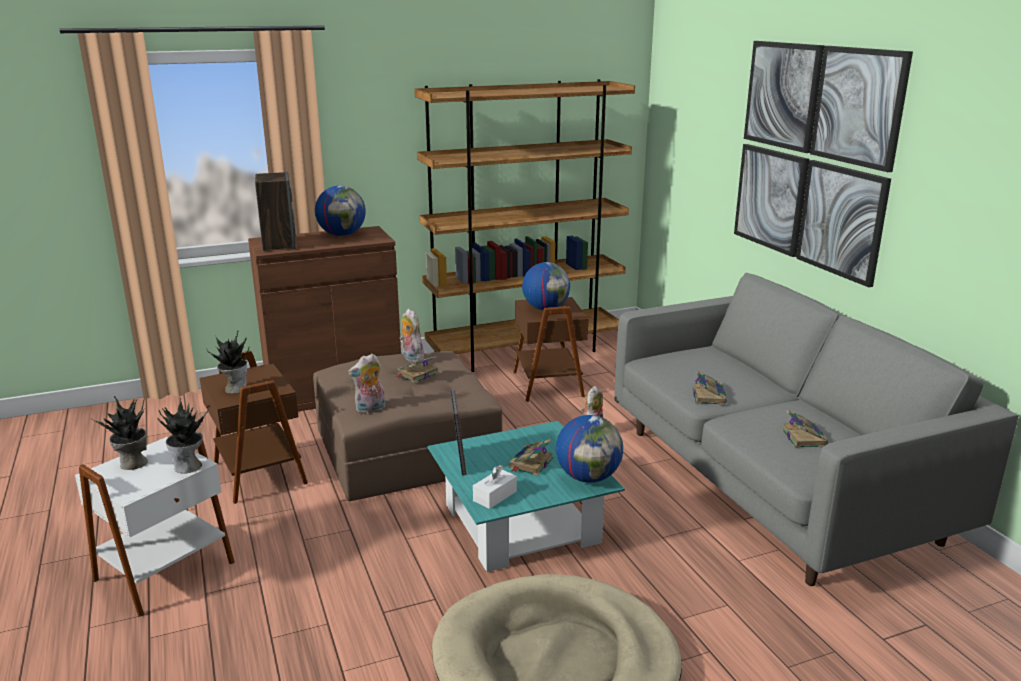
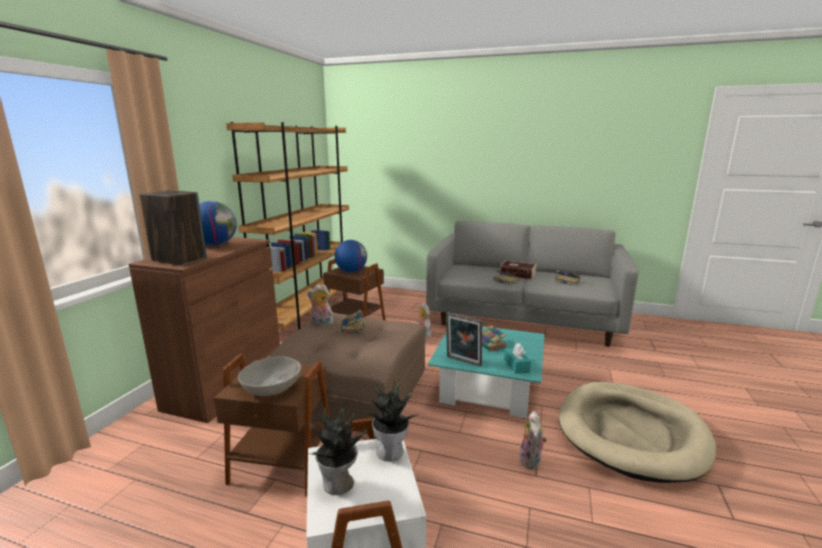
camera: 50 degrees left, 5 degrees down
(235, 388) = (272, 387): potted plant -> grey bowl
(370, 410) = (373, 358): plush toy -> plush toy (531, 461)
(495, 496) = (516, 366): white tissue box -> turquoise tissue box
(588, 477) = (523, 337): globe -> none
(758, 395) = (517, 274): none -> book
(811, 156) = (477, 154): picture -> none

